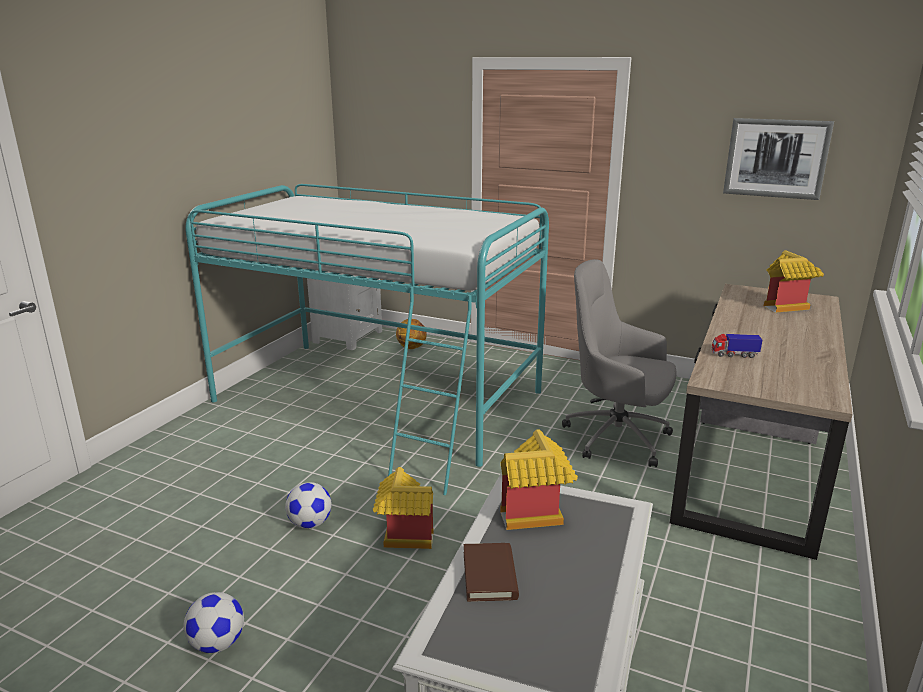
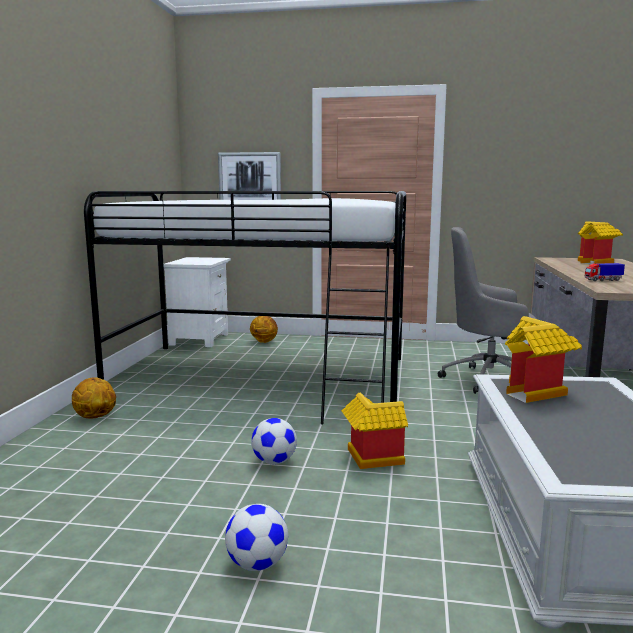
camera: 15 degrees left, 10 degrees down
(188, 439) = (95, 417): none -> basketball
(379, 399) = (264, 374): turquoise bed -> black bed
(490, 575) = (550, 429): brown book -> none
(776, 158) = (563, 157): picture -> picture (249, 179)

